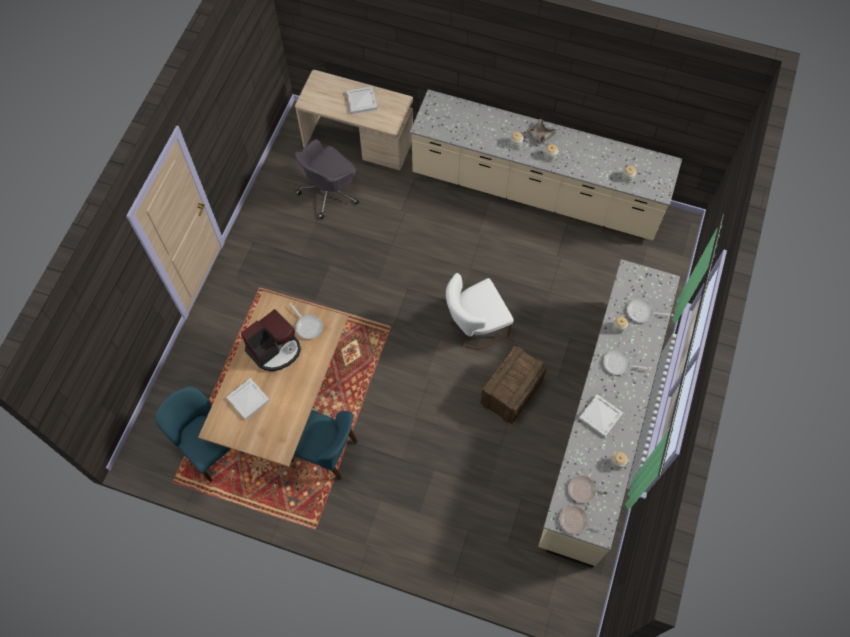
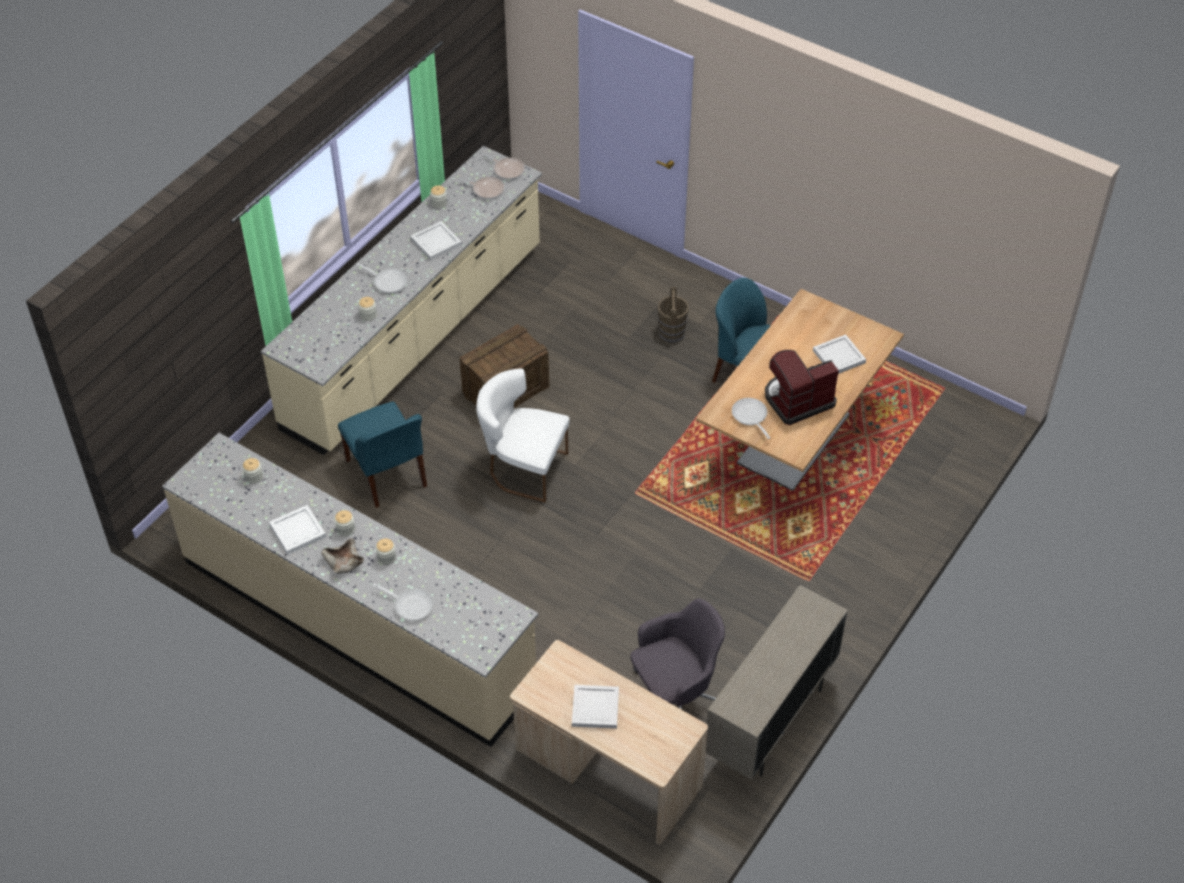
camera: 165 degrees left, 15 degrees down
(209, 447) = (896, 412): blue chair -> blue chair (387, 475)
(270, 190) = (770, 721): none -> beige cabinet
(400, 484) = (672, 332): none -> brown bucket
(474, 327) = (523, 468): white chair -> white chair turned 150 degrees counterclockwise
(579, 147) = (297, 532): none -> white tray
(642, 312) = (330, 323): frying pan -> frying pan (411, 605)

